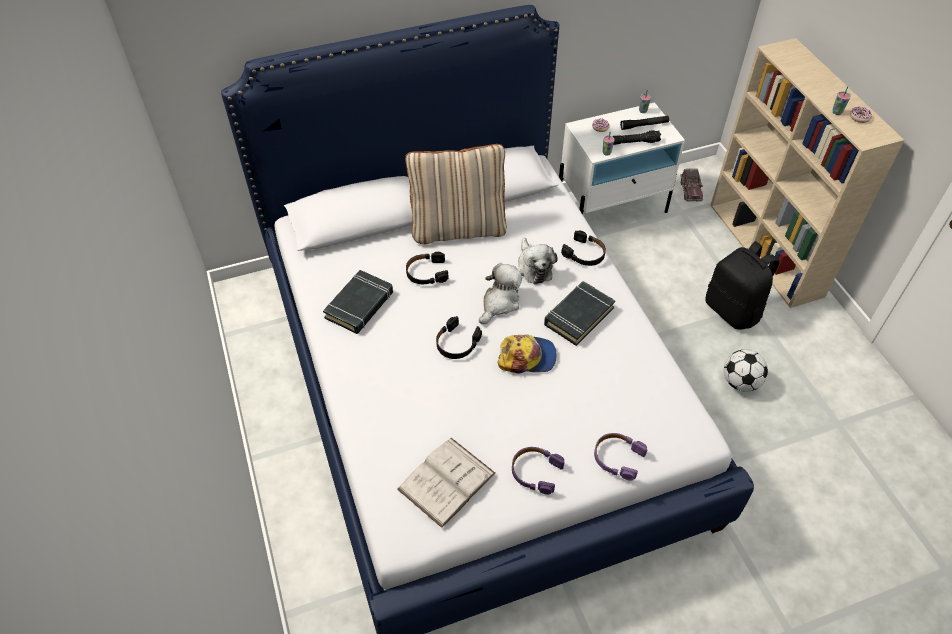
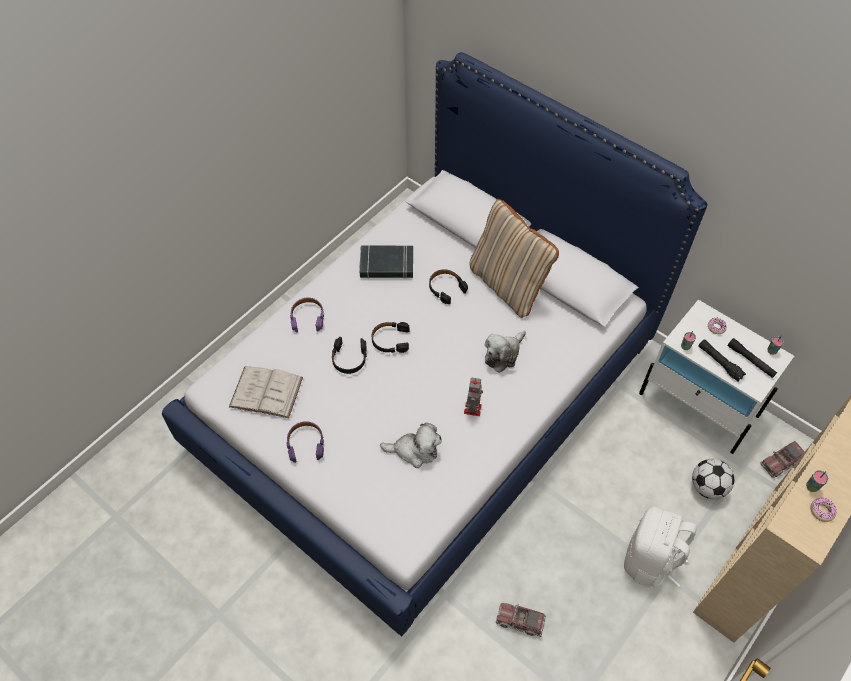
camera: 60 degrees right, 5 degrees up
(499, 303) = (449, 349): plush toy -> plush toy (415, 450)
(527, 357) = (407, 391): cap -> none
(578, 316) = (473, 408): black book -> toy robot
(584, 254) = (545, 383): black headphones -> black headphones (349, 358)
(617, 458) = (349, 493): purple headphones -> purple headphones (307, 317)
(733, 310) = (650, 560): black backpack -> white backpack
(740, 382) = (567, 597): football -> football (707, 487)
(747, 427) = (520, 621): none -> toy truck

